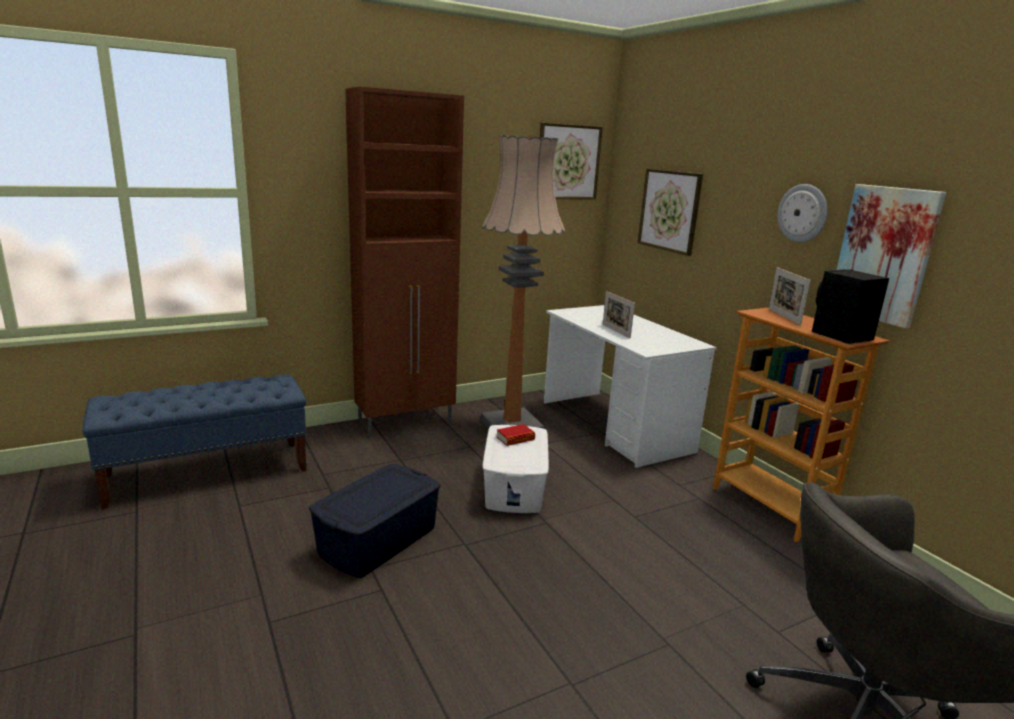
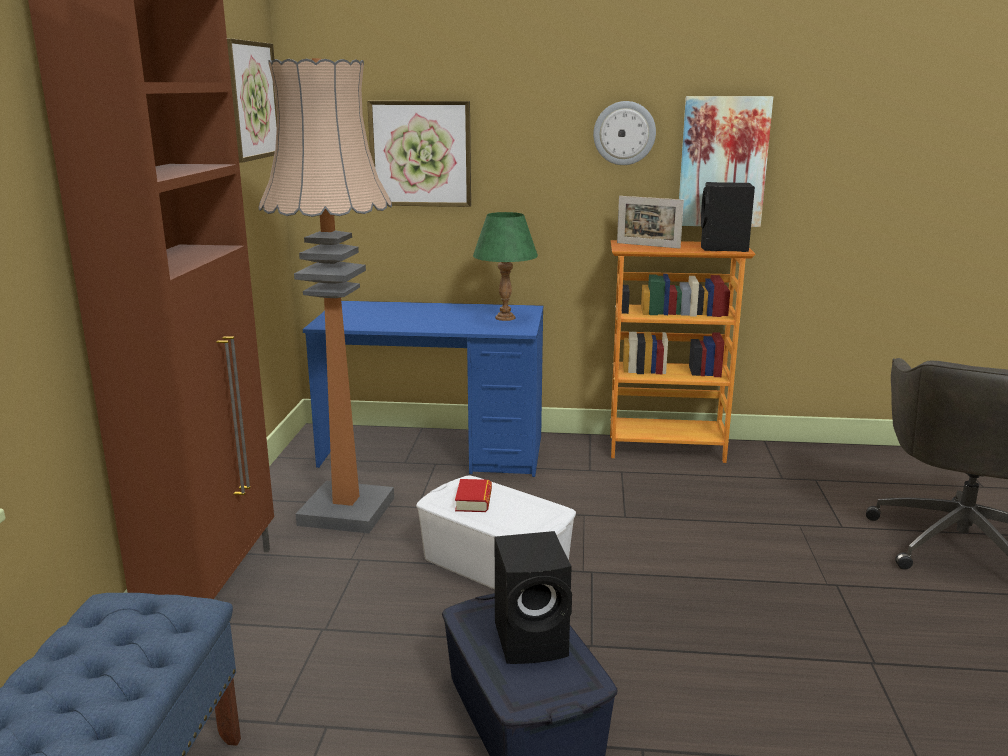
camera: 55 degrees left, 0 degrees up
(386, 495) = (534, 640): none -> black speaker
(614, 426) = (433, 452): white desk -> blue desk
(616, 331) = (437, 323): picture frame -> none
(663, 343) = (505, 318): none -> green table lamp

